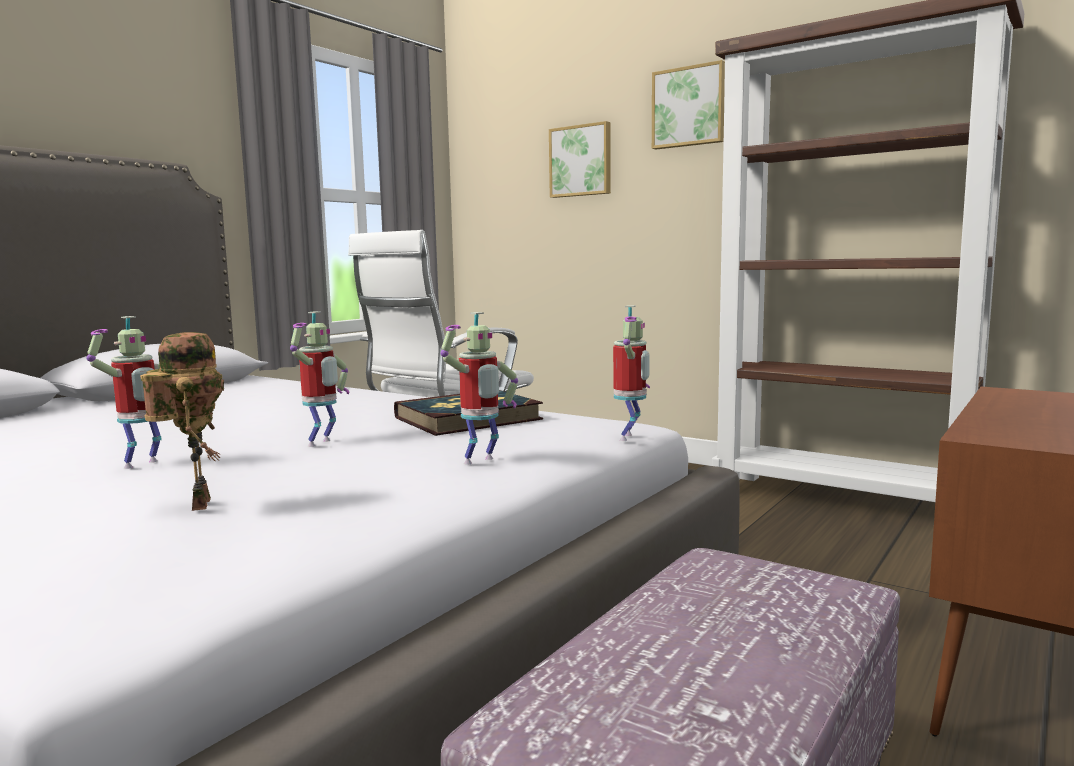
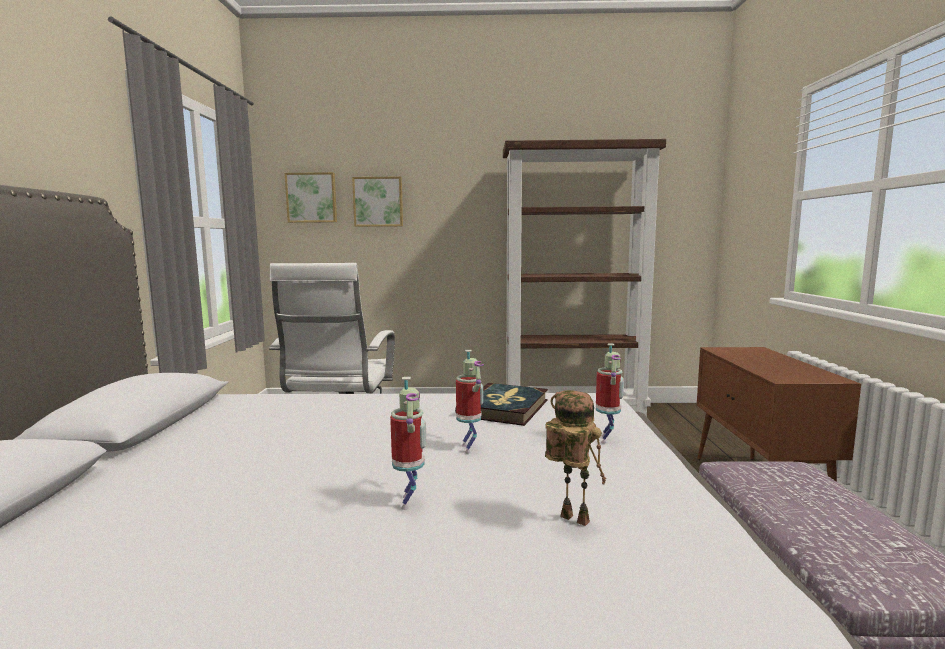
camera: 35 degrees left, 0 degrees up
(630, 438) = (623, 405): toy robot -> none
(689, 107) = (460, 174): picture -> picture (312, 198)

